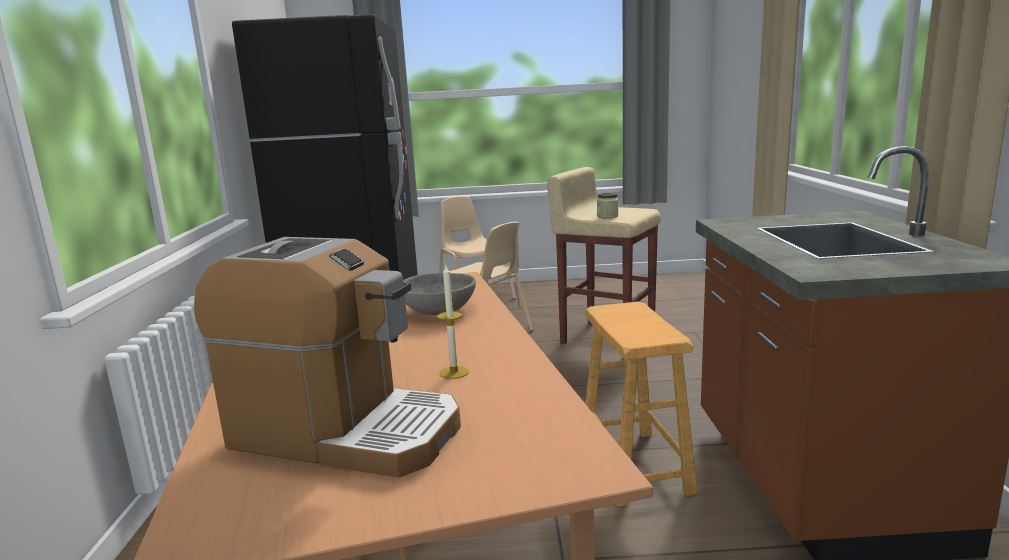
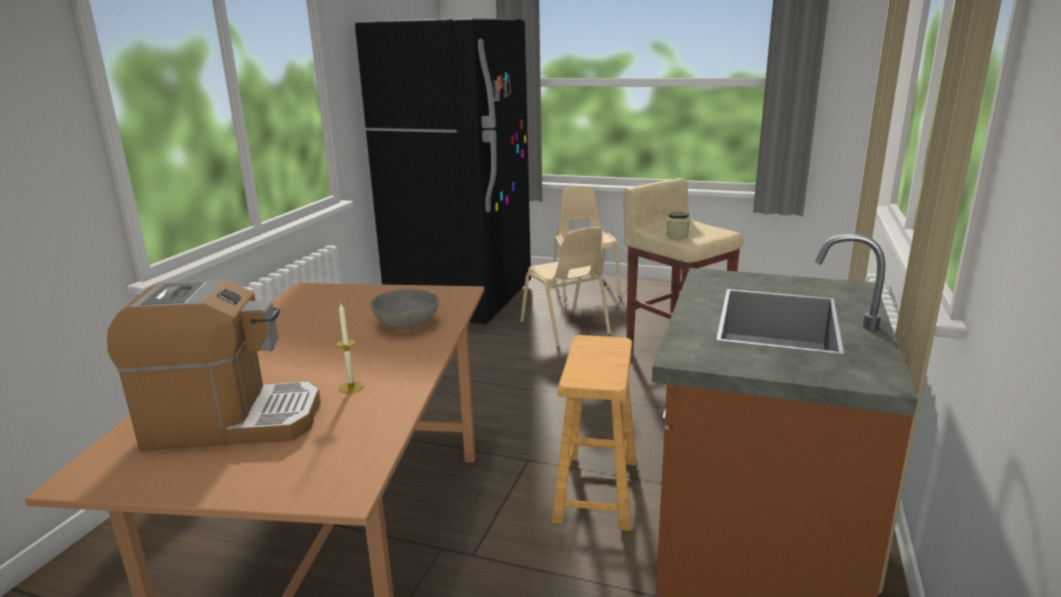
camera: 20 degrees right, 5 degrees up
(345, 431) = (232, 421): coffee machine -> coffee machine turned 45 degrees counterclockwise

